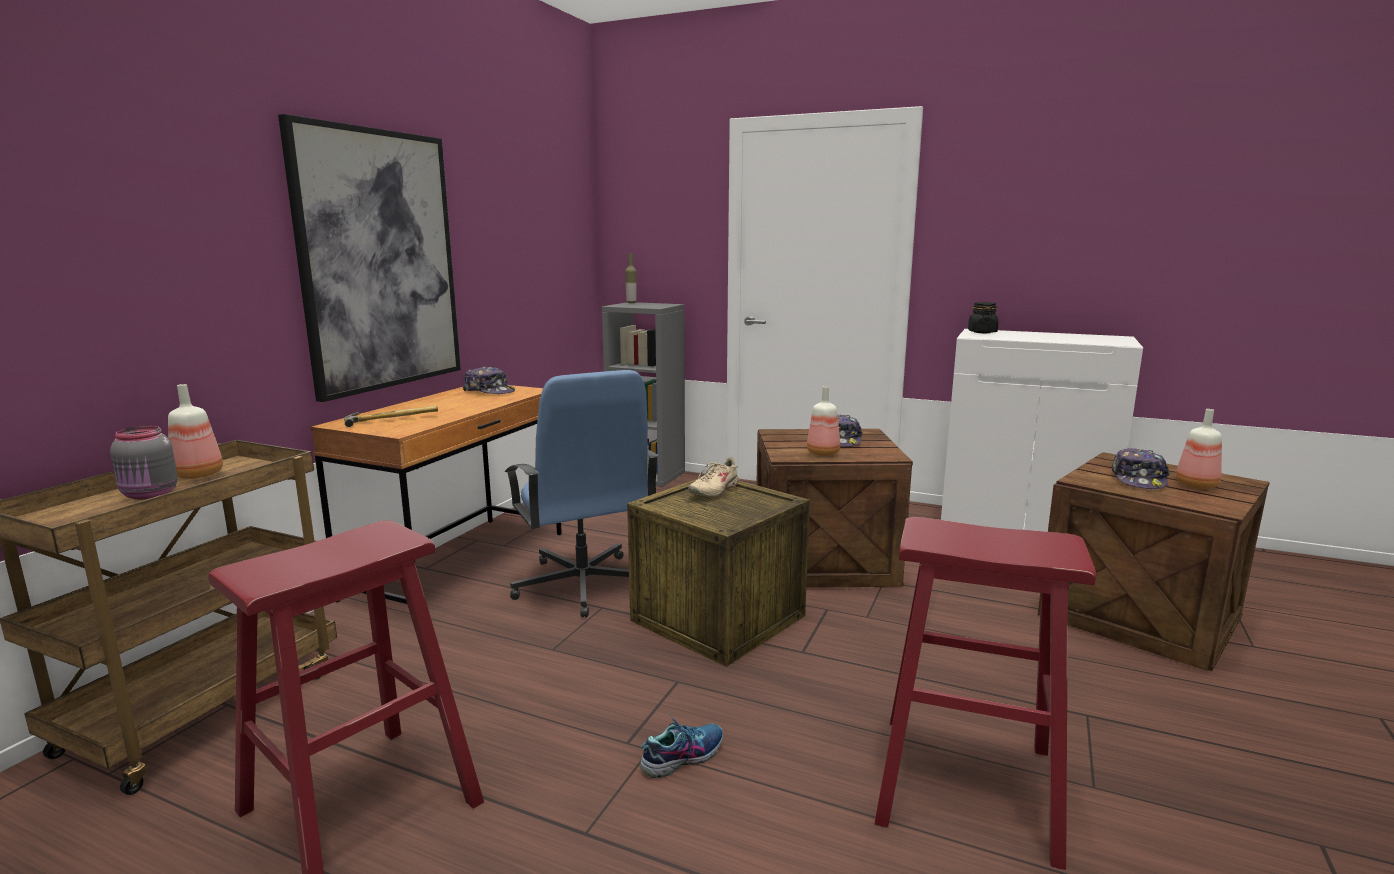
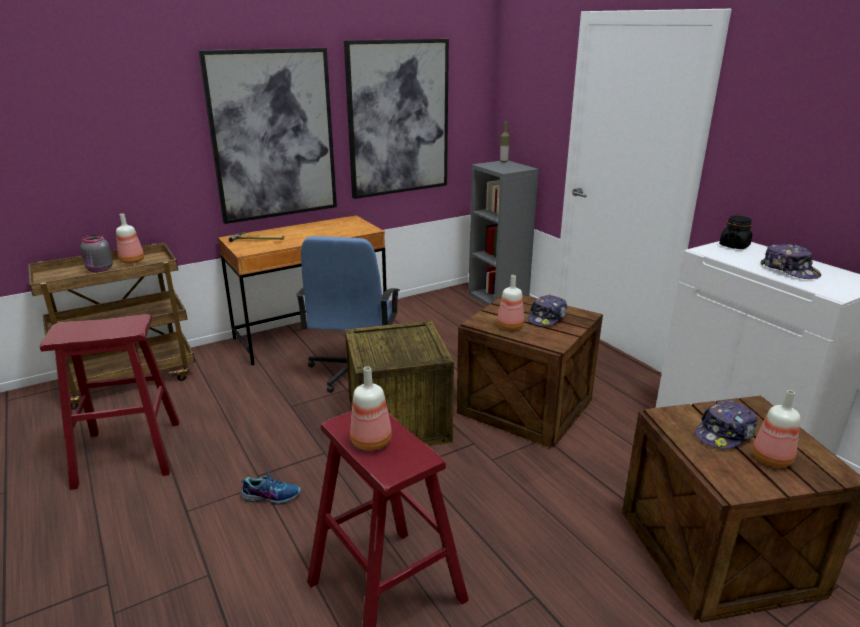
camera: 35 degrees right, 10 degrees up
(489, 391) = (345, 225): cap -> cap (790, 270)
(515, 247) = (398, 118): none -> picture
(714, 490) = (408, 335): beige shoe -> none
(987, 544) = (372, 441): none -> bottle

